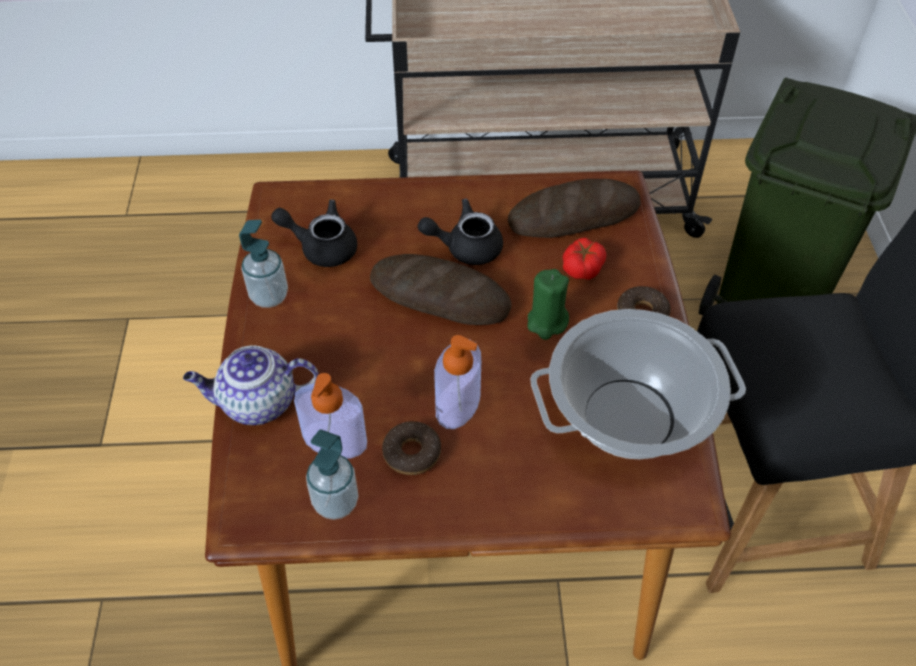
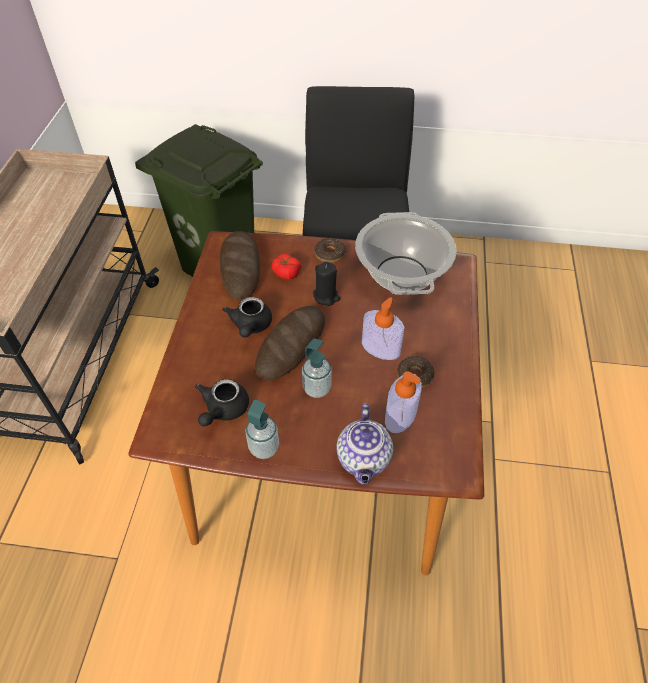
camera: 80 degrees left, 0 degrees up
(336, 502) = (447, 419): soap dispenser -> soap dispenser (317, 388)
(547, 322) = (326, 296): green candle -> black candle

